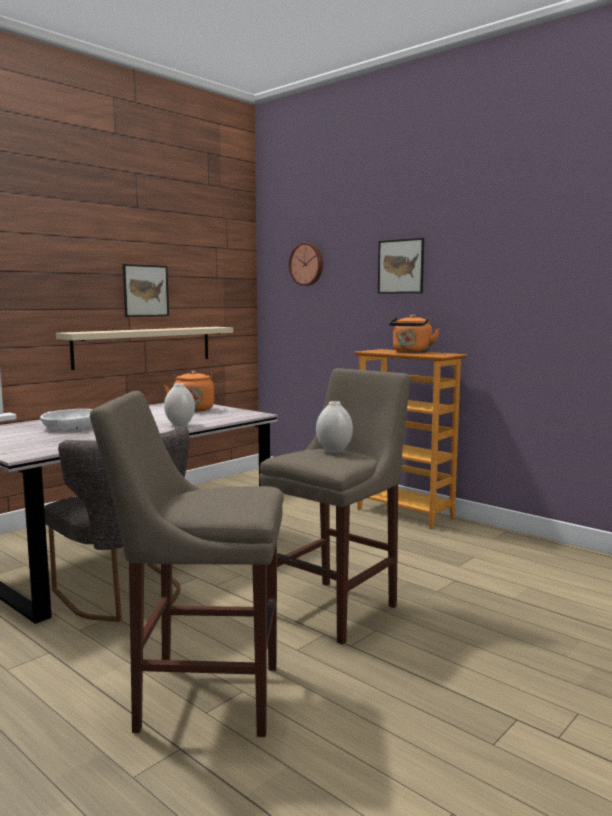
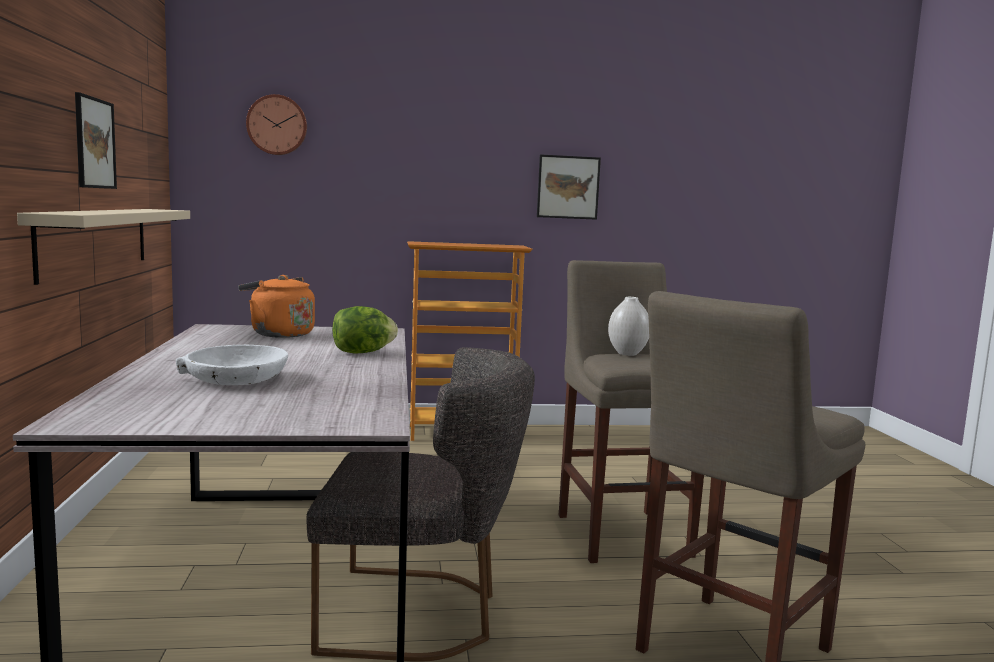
camera: 50 degrees left, 0 degrees up
(180, 424) = (362, 353): white vase -> lettuce
(401, 266) = (433, 141): picture -> picture (568, 187)
(411, 352) = (469, 244): orange kettle -> none

